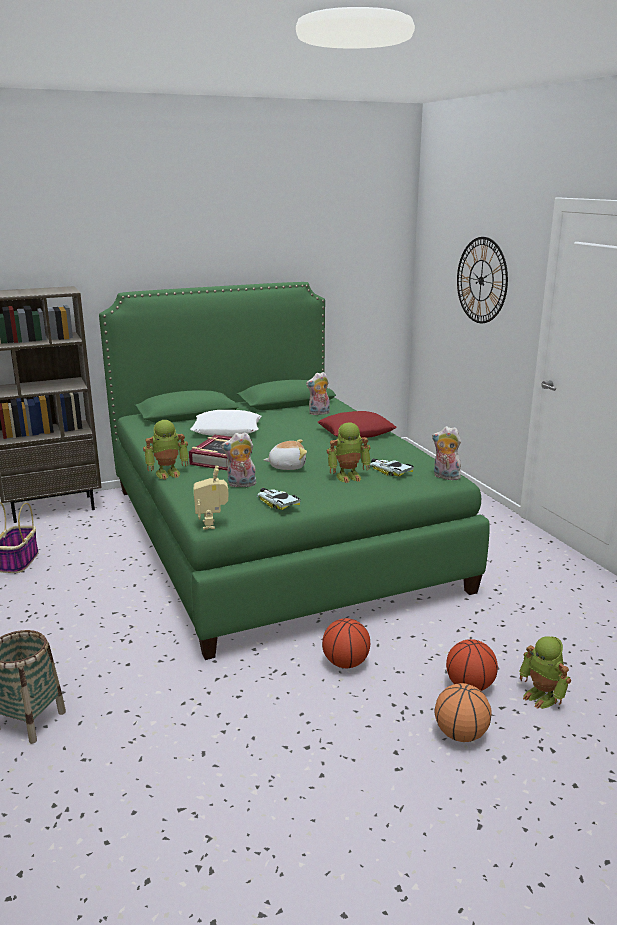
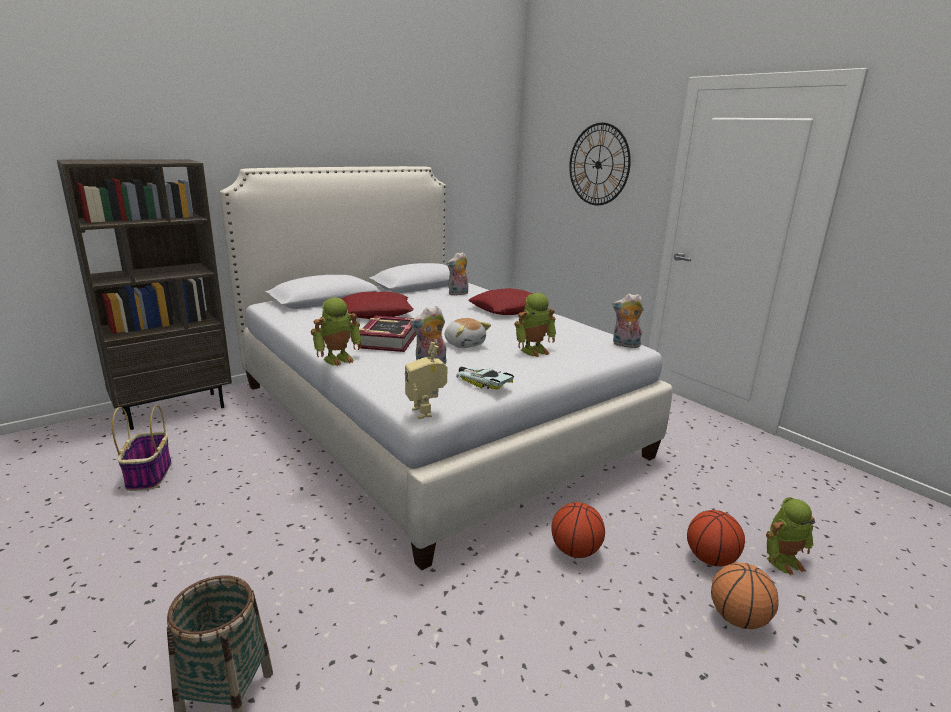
camera: 15 degrees left, 0 degrees up
(227, 430) = (376, 312): white pillow -> red pillow
(274, 535) = (430, 418): green bed -> white bed
(287, 466) = (464, 344): plush toy -> plush toy turned 75 degrees clockwise
(390, 470) = (569, 342): toy car -> none
(542, 697) = (782, 560): toy robot -> toy robot turned 60 degrees counterclockwise

